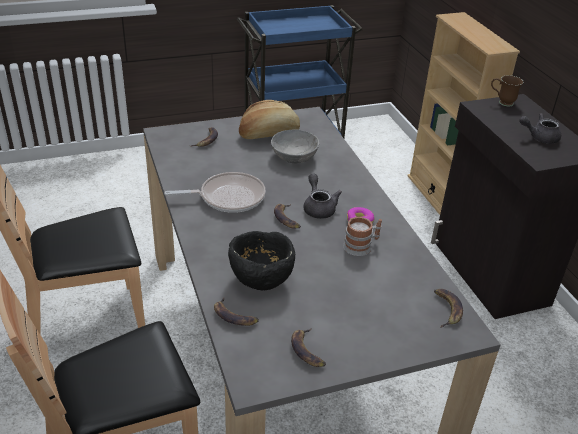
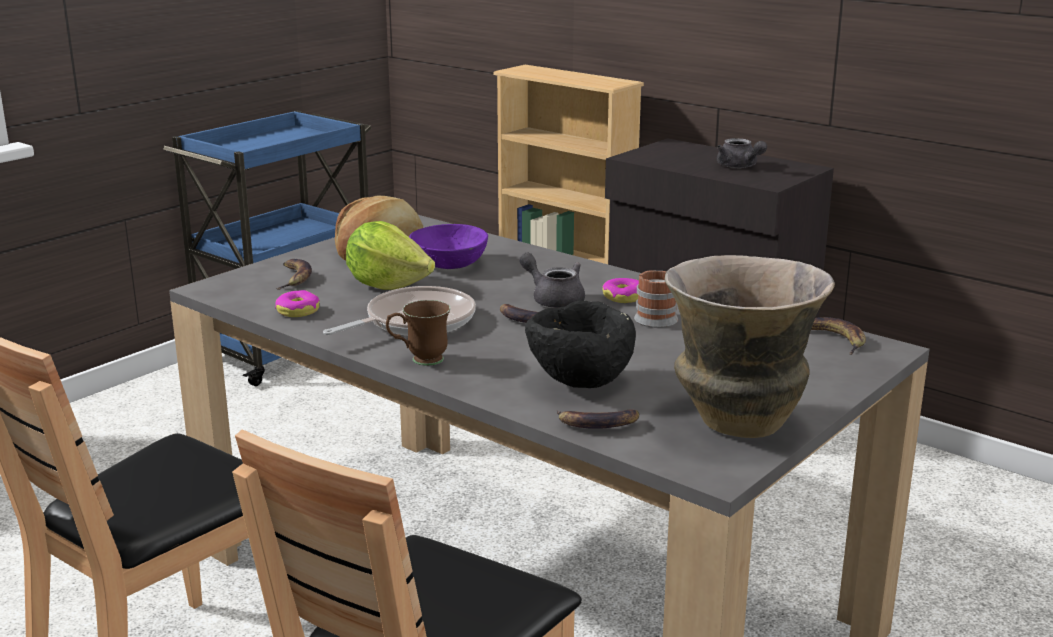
camera: 30 degrees left, 15 degrees down
(183, 166) = (298, 311): none -> donut
(246, 162) = (388, 284): none -> lettuce
(294, 156) = (449, 263): grey bowl -> purple bowl
(307, 350) = (736, 422): banana -> vase
(502, 102) = (655, 149): brown mug -> brown mug (419, 360)
(539, 137) = (739, 167): grey teapot -> grey teapot turned 90 degrees counterclockwise

